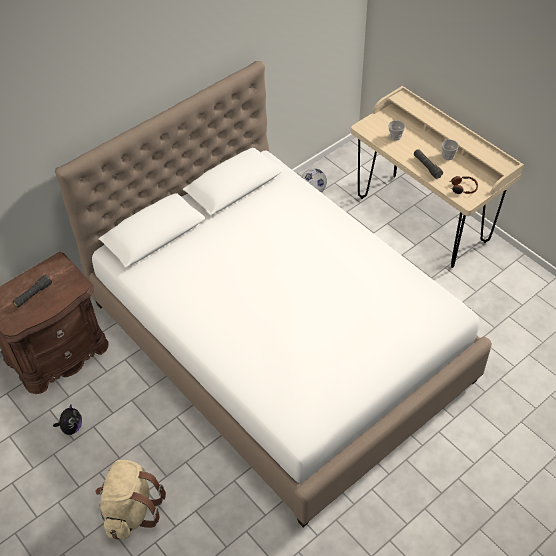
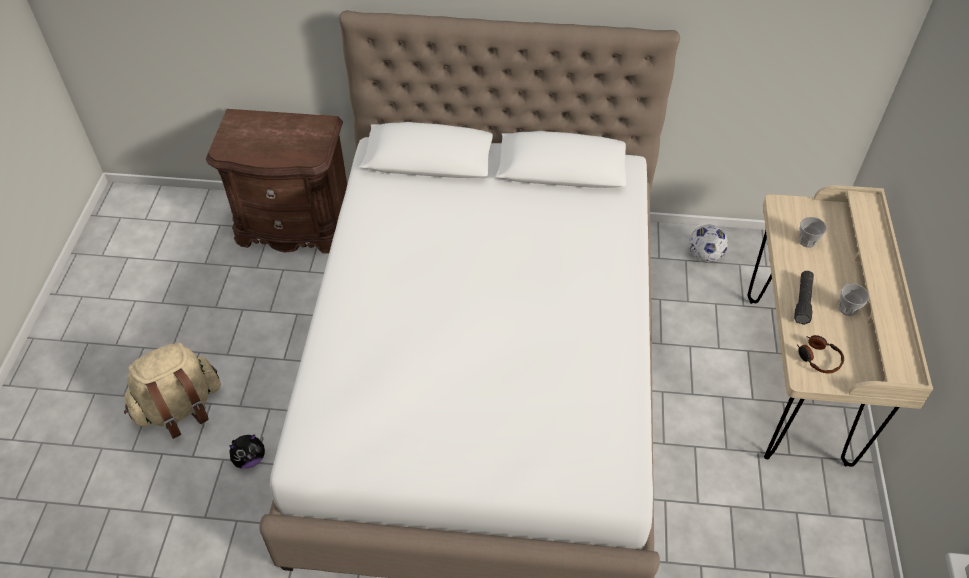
camera: 45 degrees right, 0 degrees up
(33, 295) = (270, 137): black flashlight -> none
(71, 427) = (227, 295): plush toy -> plush toy (250, 459)

